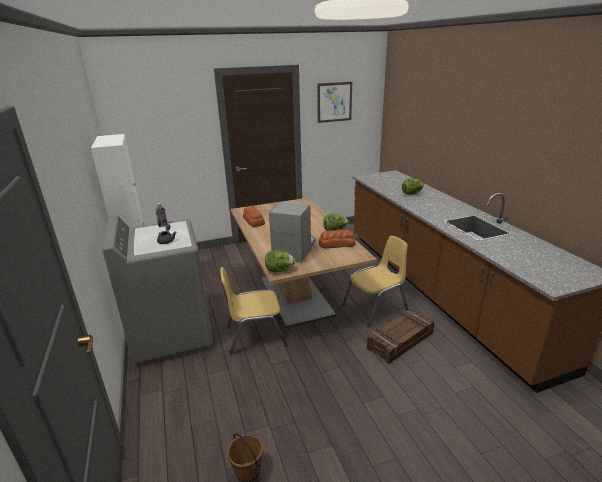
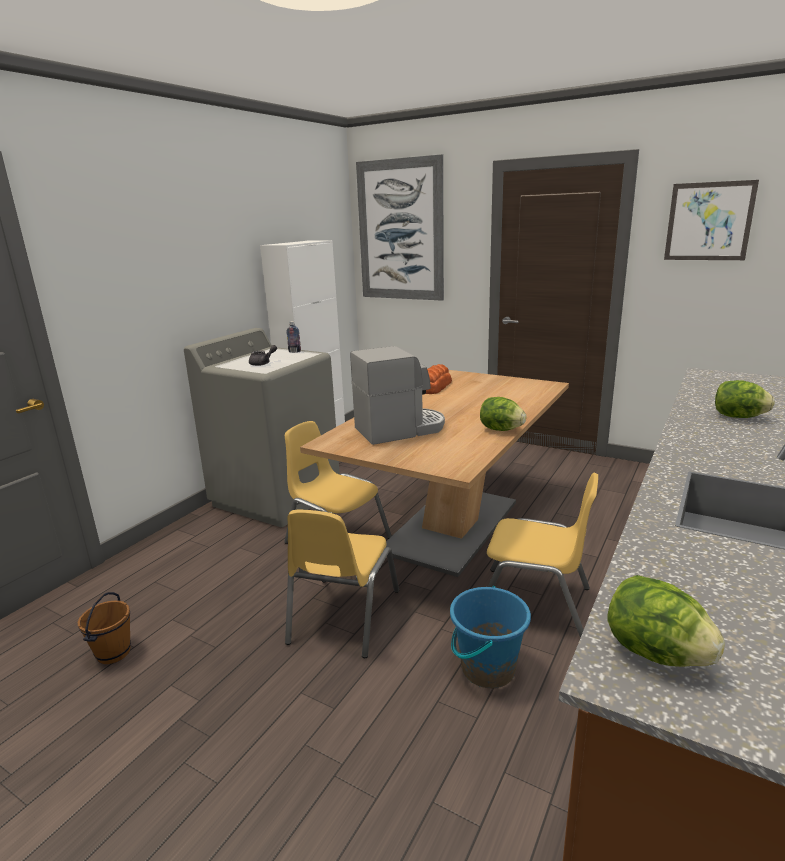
camera: 50 degrees right, 5 degrees down
(146, 118) = (400, 231): none -> picture
(279, 270) = (331, 441): lettuce -> lettuce (655, 653)
(322, 364) = (343, 616): none -> yellow chair
(336, 244) = (463, 444): bread -> none
(401, 341) = (487, 669): crate -> blue bucket

